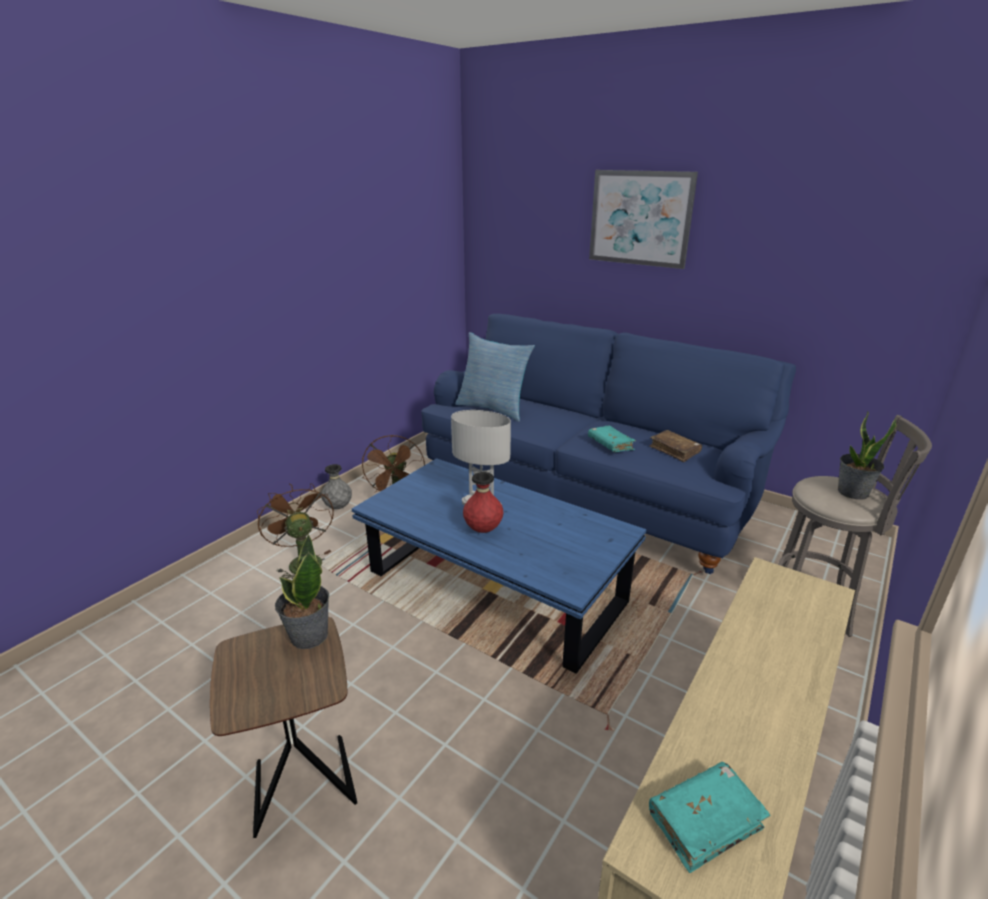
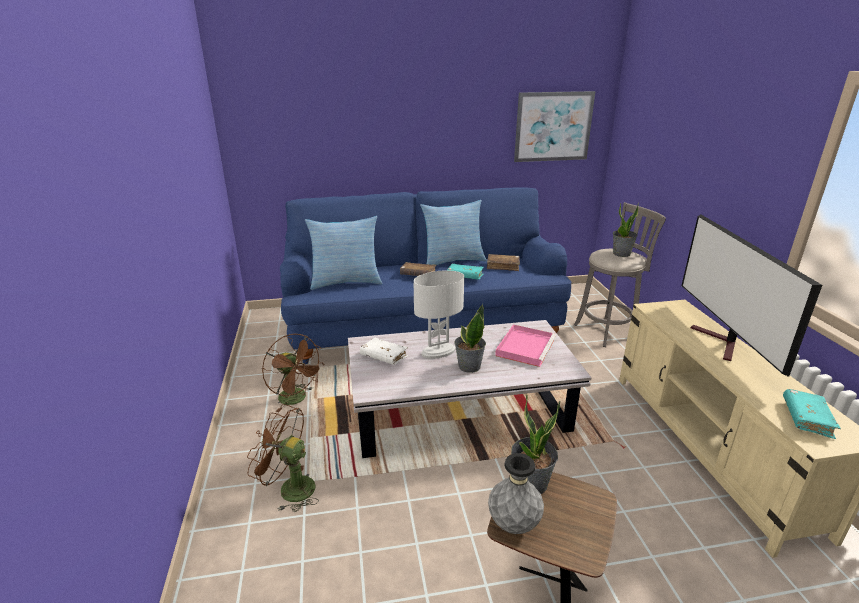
camera: 45 degrees left, 0 degrees up
(338, 507) = (248, 431): grey vase -> grey vase (514, 525)
(433, 486) = (384, 356): none -> white book
(483, 529) = (469, 366): red vase -> potted plant
(495, 588) = (460, 415): blue coffee table -> white coffee table
(568, 426) = (418, 274): none -> brown book
(569, 542) = (525, 347): none -> pink tray
(633, 426) = (453, 260): none -> pillow
(640, 218) = (402, 99): picture -> picture (553, 126)
(786, 665) = (722, 343): none -> television

